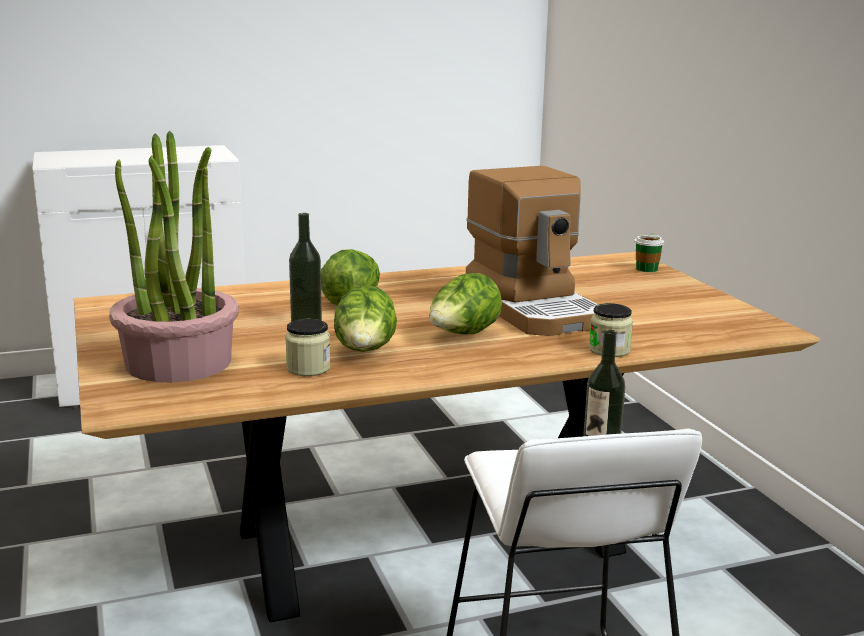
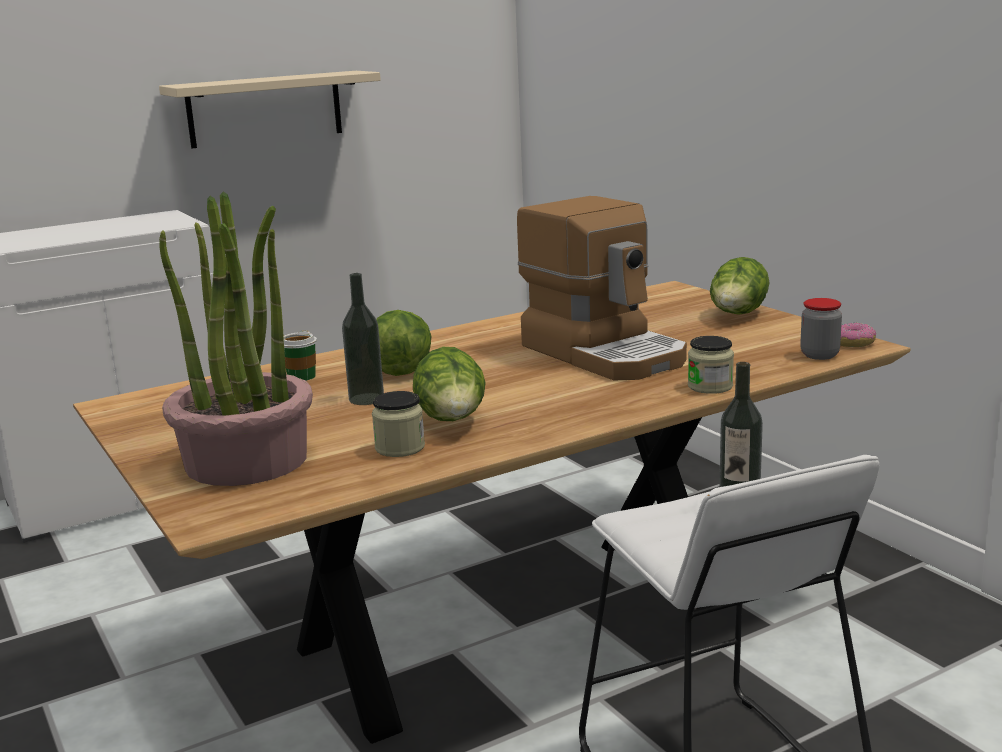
camera: 10 degrees left, 0 degrees up
(309, 64) = (265, 109): none -> beige shelf
(463, 335) = (547, 390): lettuce -> lettuce (738, 316)
(646, 269) = (695, 298): cup -> cup (301, 377)
(728, 334) = (819, 355): none -> jar
(767, 327) = (853, 343): none -> donut

